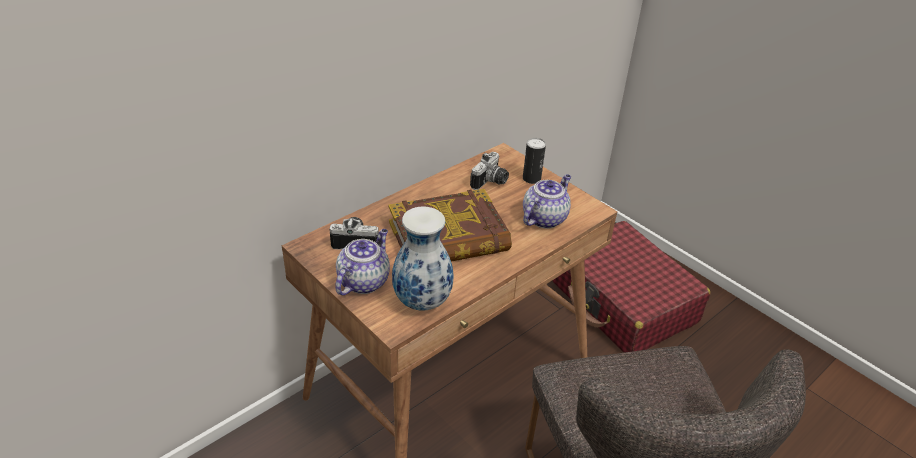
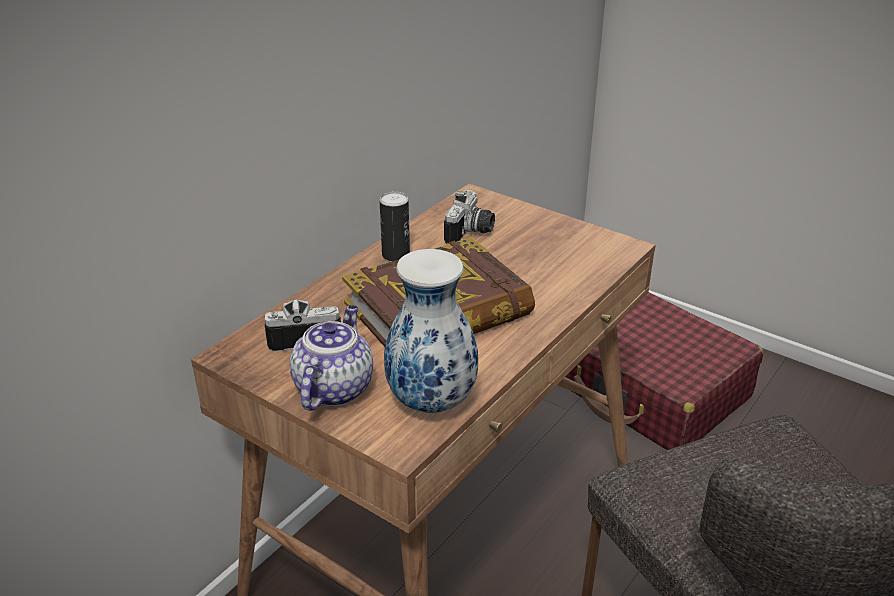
camera: 10 degrees left, 5 degrees down
(531, 178) = (525, 221): can -> can (396, 255)
(544, 218) = (562, 266): teapot -> none

